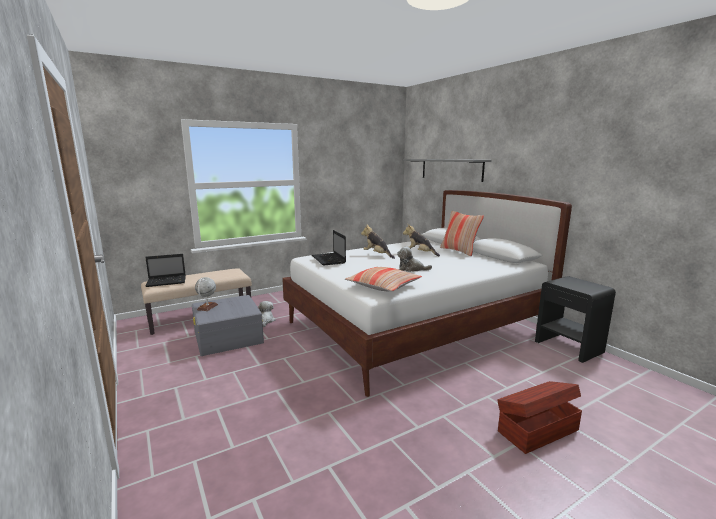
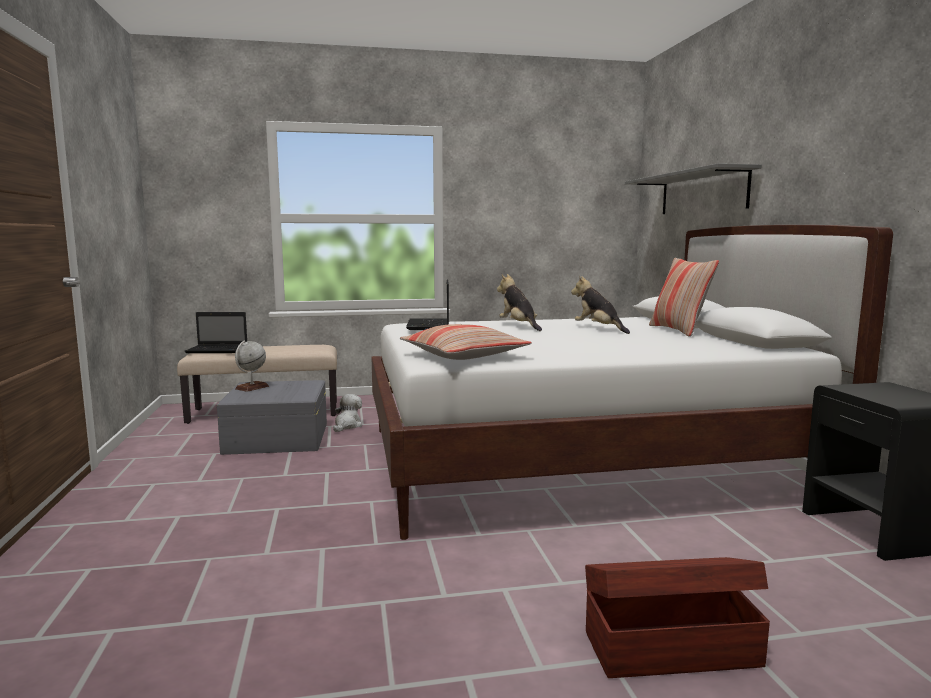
camera: 20 degrees right, 5 degrees down
(411, 269) = (549, 343): plush toy -> none

